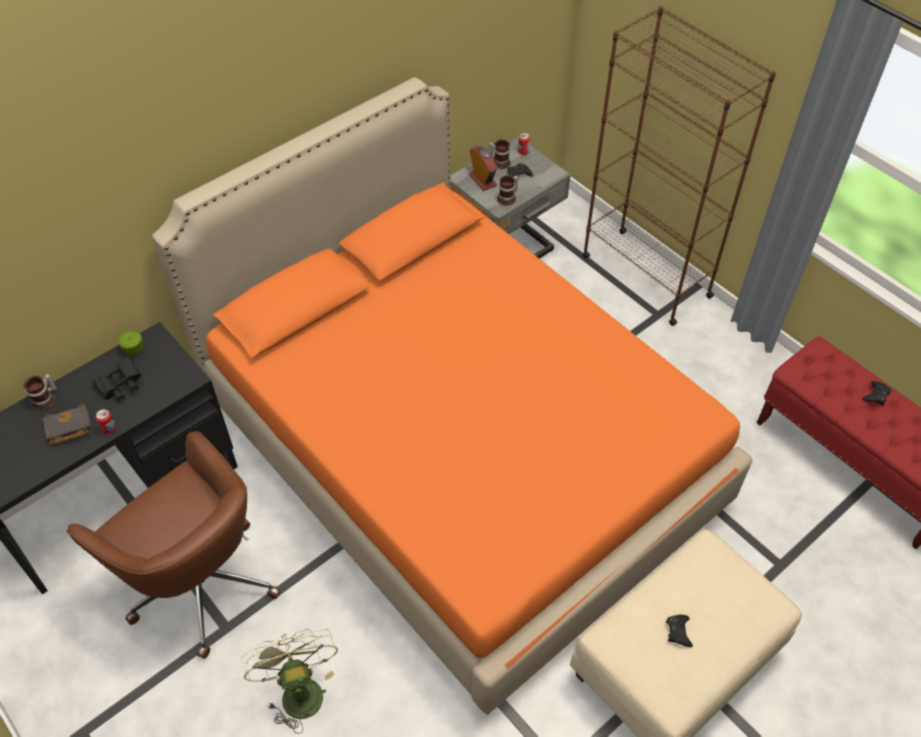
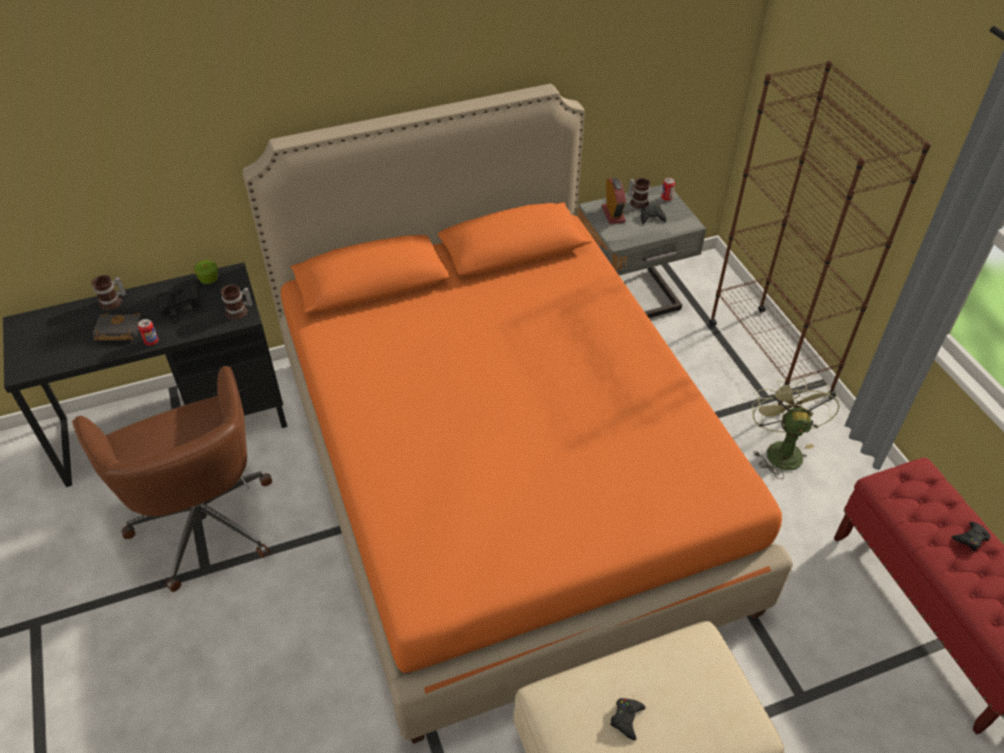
camera: 20 degrees right, 5 degrees down
(298, 690) = (242, 651): green fan -> green fan (781, 449)
(508, 198) = (631, 236): mug -> mug (239, 312)

